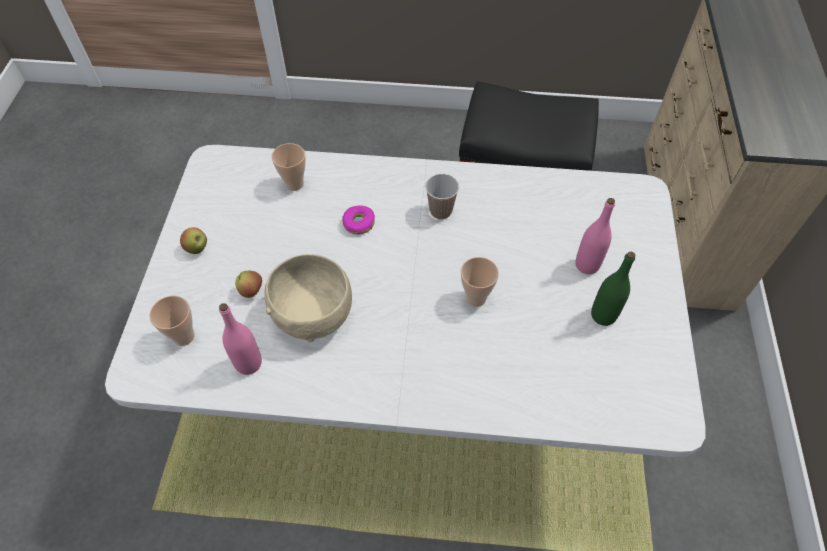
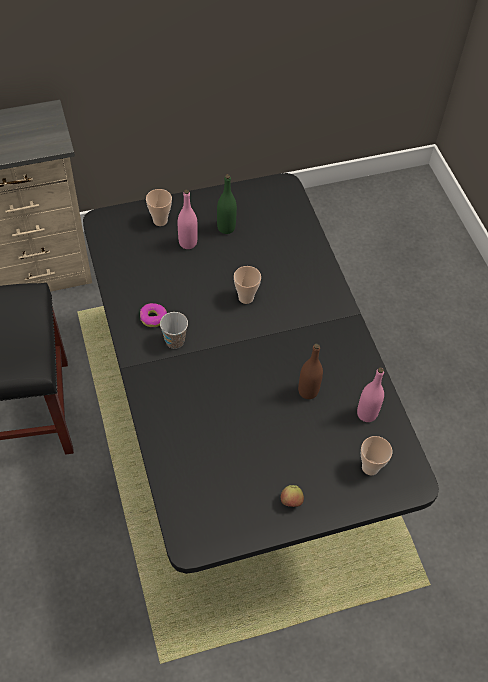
camera: 115 degrees left, 0 degrees up
(251, 291) = (310, 440): apple -> none
(294, 184) = (190, 458): cup -> cup (160, 220)
(312, 313) = (308, 391): beige bowl -> brown bottle
(358, 223) = (212, 392): donut -> donut (153, 318)
(413, 383) = (237, 436): white dining table -> black dining table

